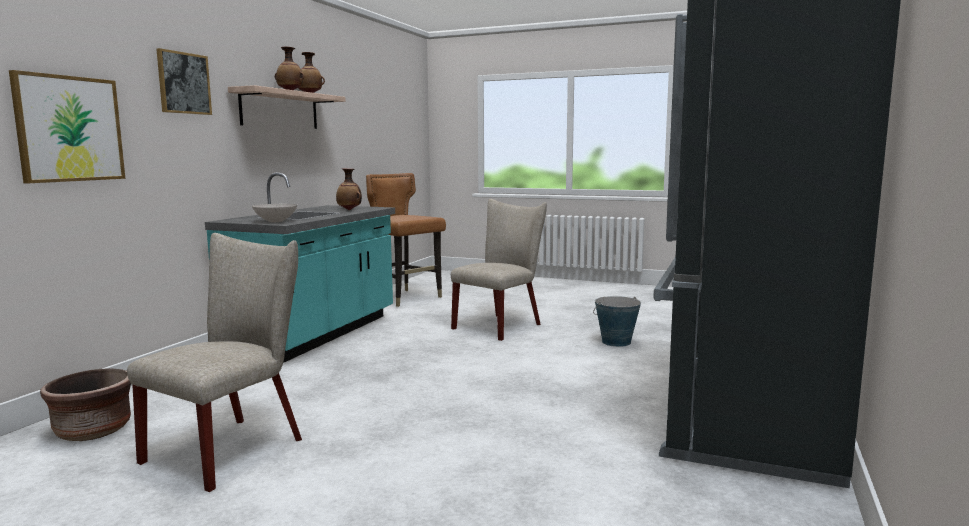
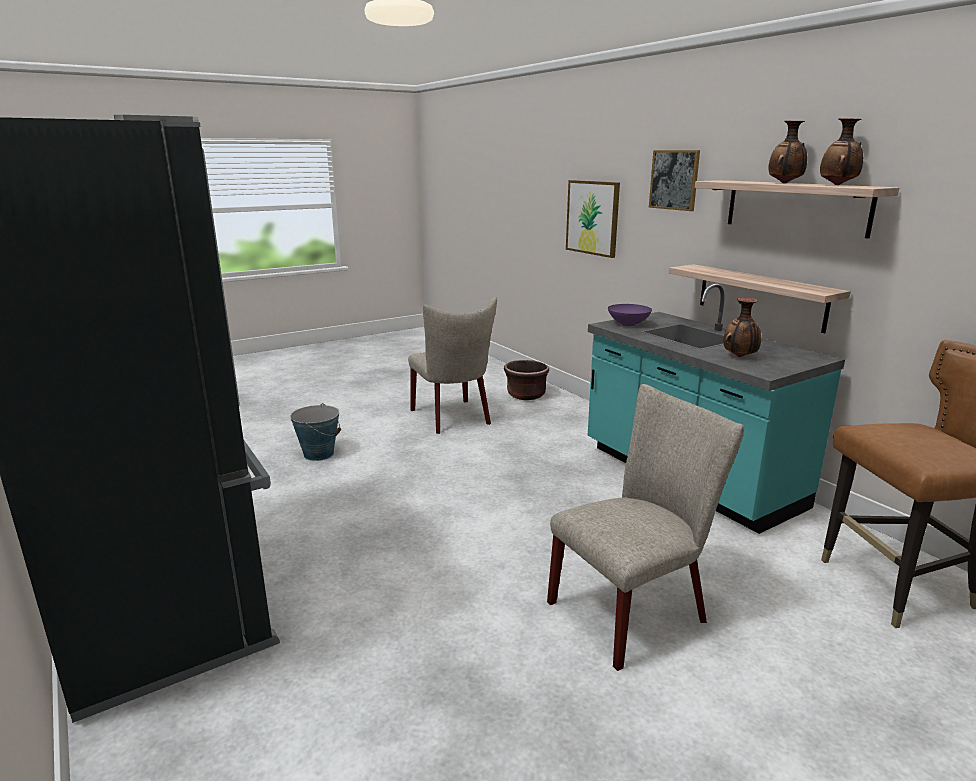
camera: 125 degrees right, 10 degrees up
(272, 181) = (760, 297): none -> shelf
(276, 221) = (628, 324): white bowl -> purple bowl
(501, 325) = (635, 609): beige chair -> beige chair turned 105 degrees counterclockwise
(616, 342) = (445, 676): bucket -> bucket (319, 454)

